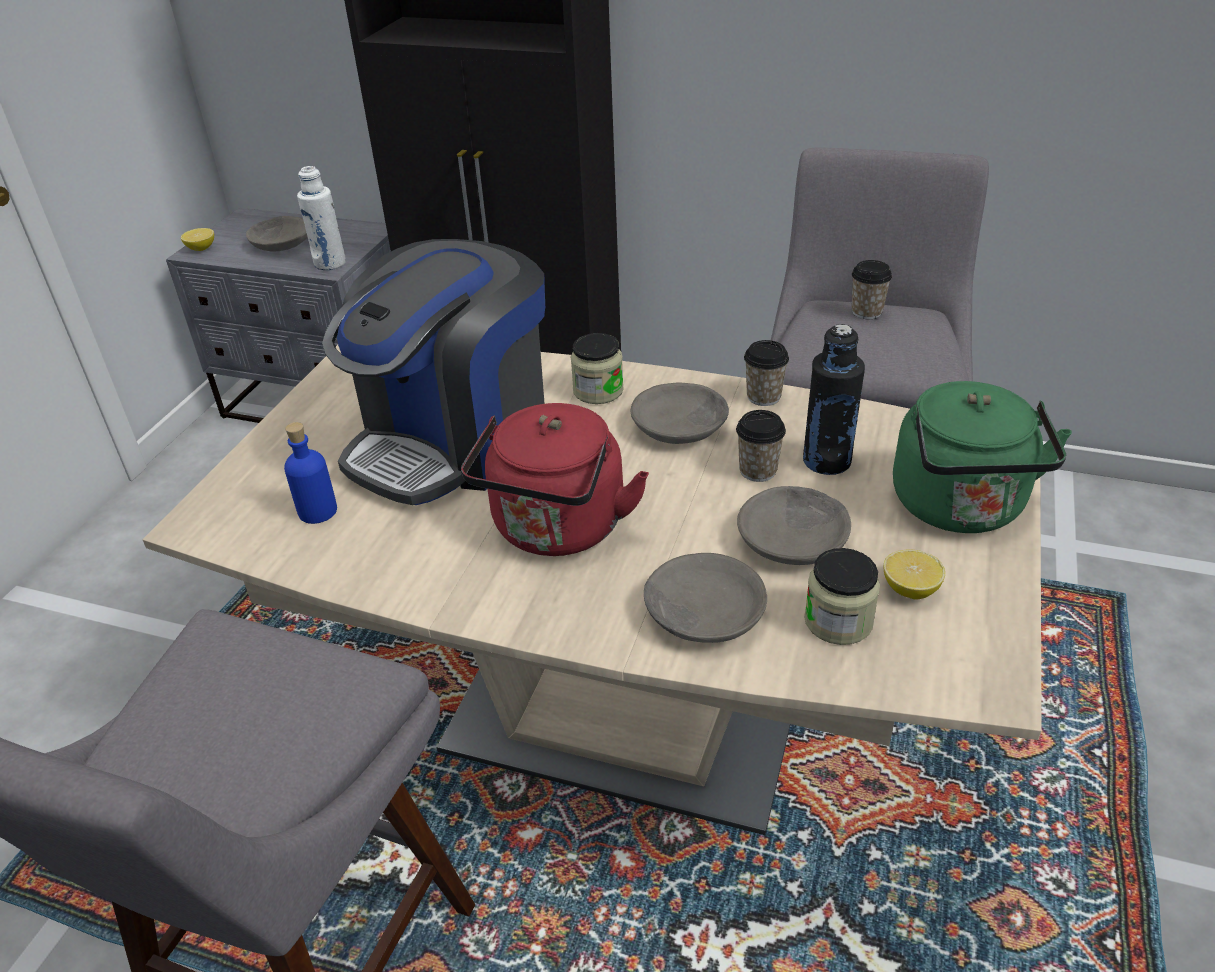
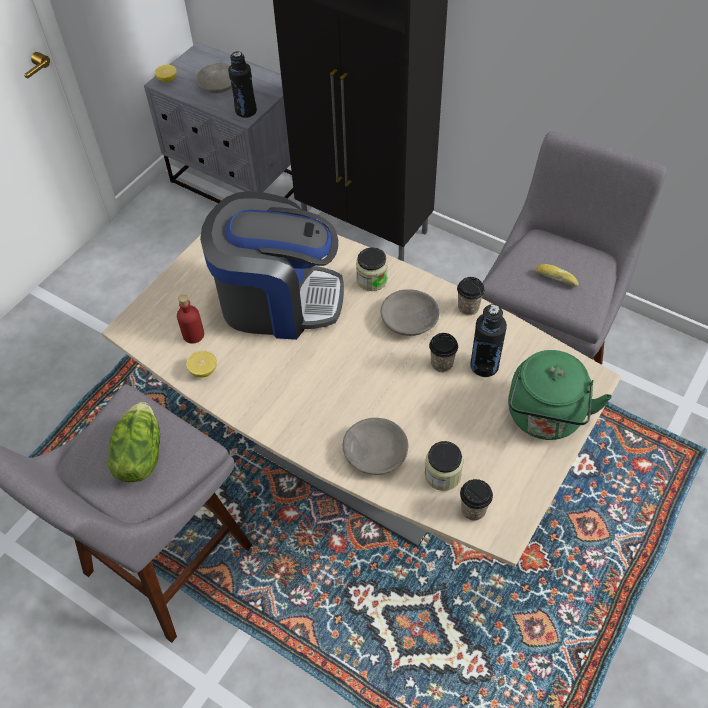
camera: 15 degrees right, 15 degrees up
(253, 712) = (139, 455): none -> lettuce
(317, 511) = (193, 335): blue bottle -> red bottle
(330, 263) = (246, 111): white bottle -> black bottle
(453, 441) = (278, 300): coffee machine -> coffee machine turned 135 degrees counterclockwise
(557, 530) = (316, 379): red kettle -> none
(793, 539) = (441, 417): grey bowl -> none
(866, 312) = (564, 250): cup -> cup (473, 509)
(875, 342) = (556, 278): none -> bread
(910, 589) = (490, 465): lemon -> lemon (203, 370)

